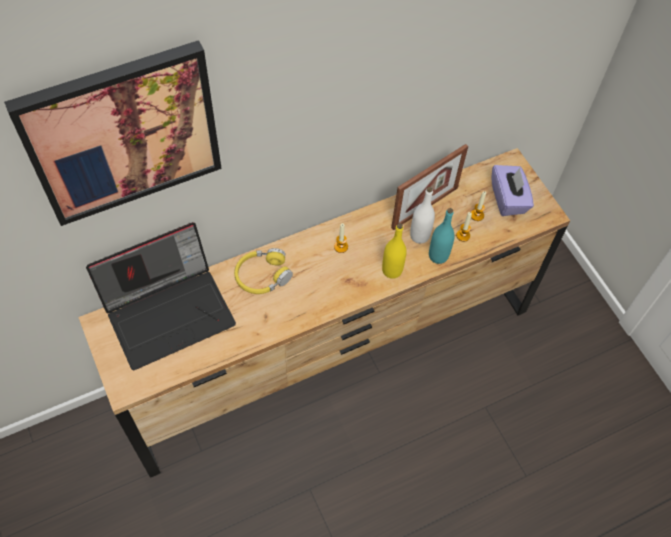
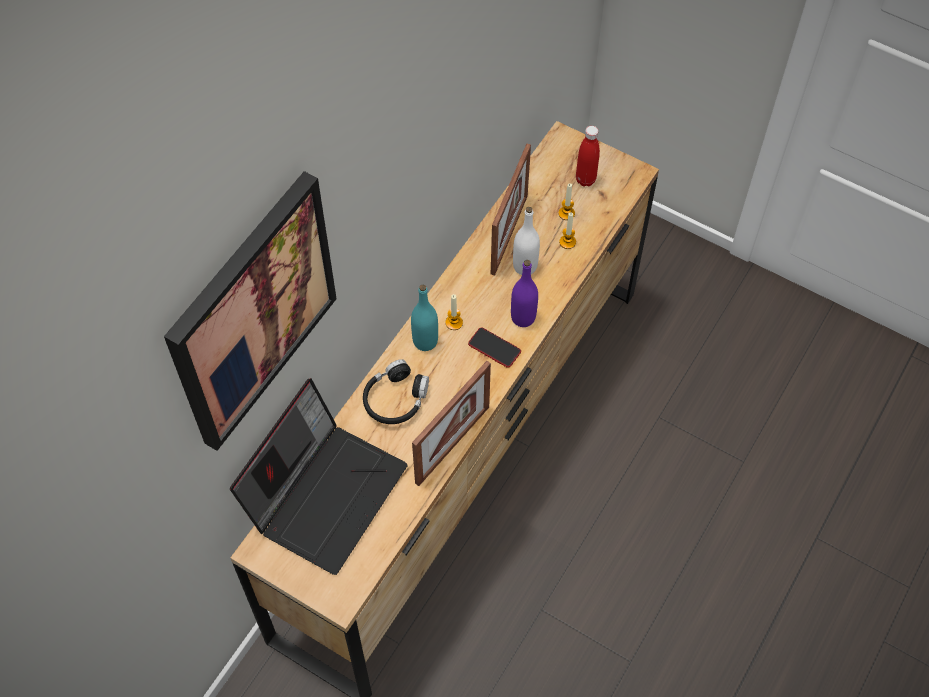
camera: 30 degrees left, 0 degrees up
(262, 276) = (395, 399): yellow headphones -> black headphones
(277, 329) = (452, 444): none -> picture frame
(356, 280) = (494, 348): none -> phone
(392, 270) = (523, 317): yellow bottle -> purple bottle
(438, 256) = (558, 276): turquoise bottle -> turquoise bottle (425, 341)
(508, 199) = (585, 179): purple tissue box -> red bottle

